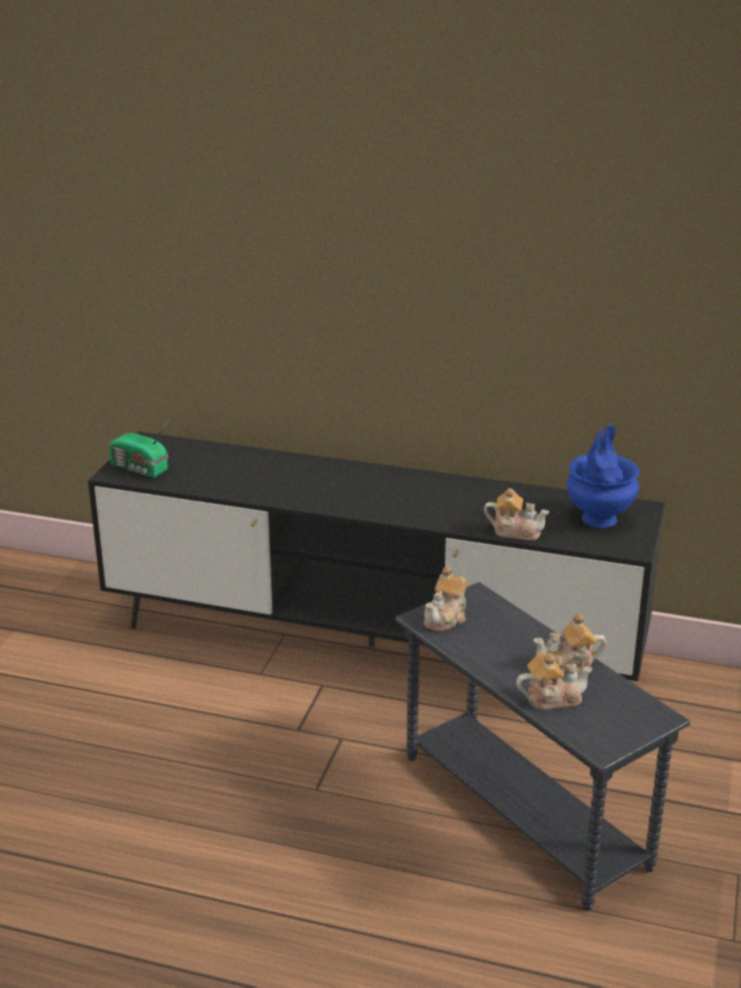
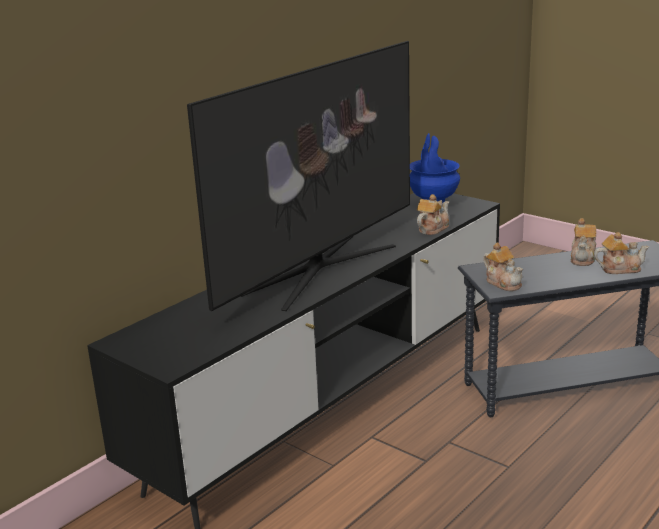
camera: 65 degrees left, 5 degrees down
(140, 469) = (176, 352): radio -> none
(349, 491) = (319, 270): none -> television
(552, 698) = (619, 269): teapot -> teapot turned 75 degrees clockwise

